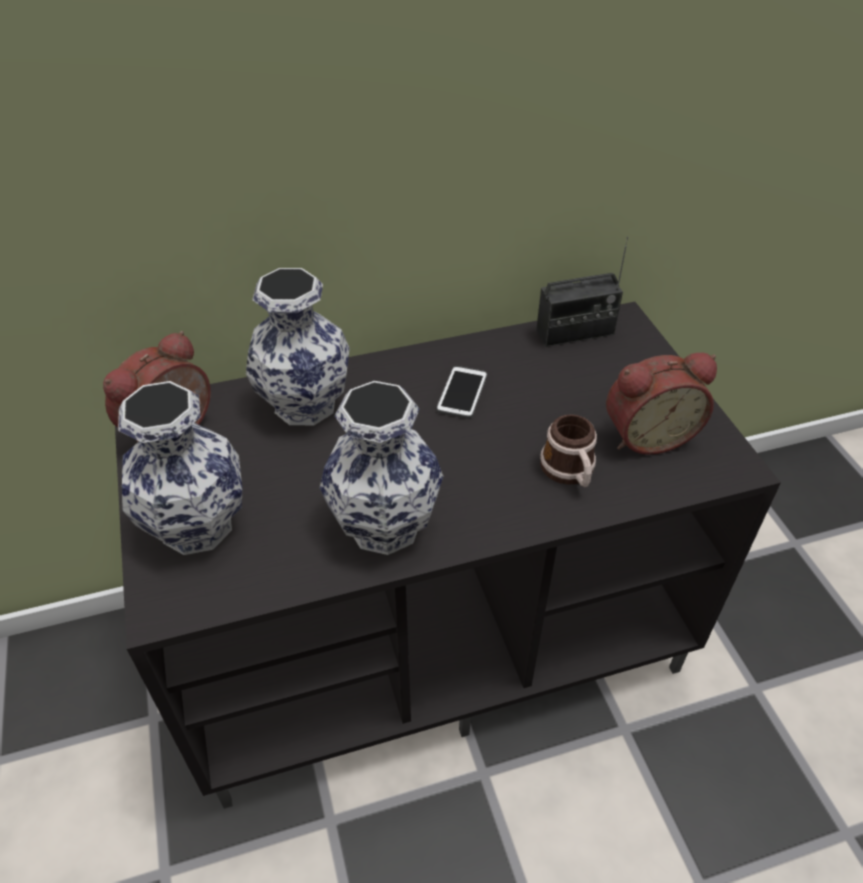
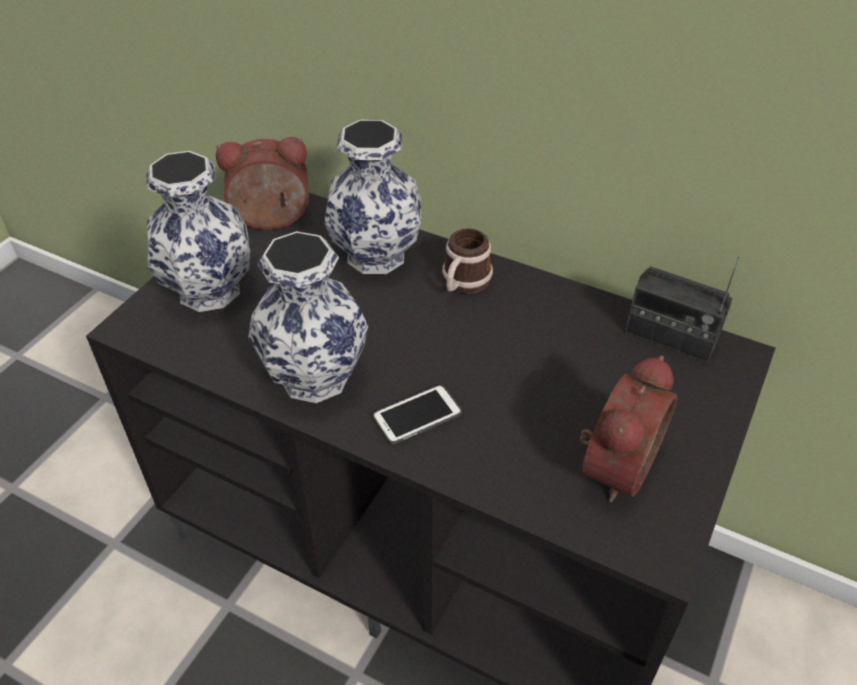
camera: 45 degrees right, 0 degrees up
(462, 393) = (500, 322): phone -> phone (417, 415)
(570, 472) = (500, 443): mug -> mug (463, 283)
(647, 434) = (614, 464): alarm clock -> alarm clock turned 90 degrees counterclockwise

